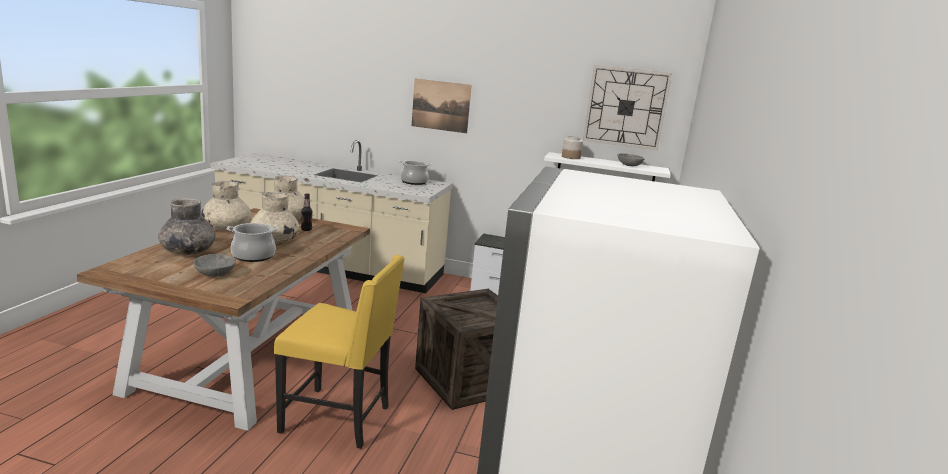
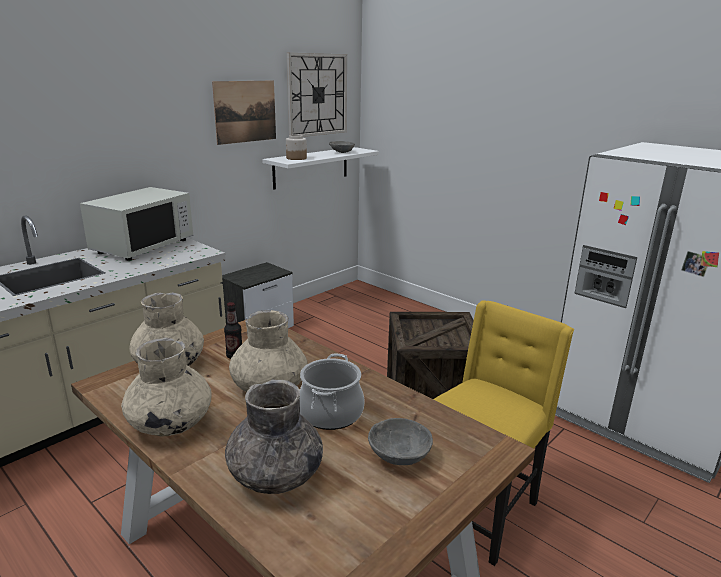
camera: 60 degrees left, 5 degrees up
(414, 182) = (143, 246): cooking pot -> white microwave
(441, 105) = (129, 131): picture -> picture (245, 111)

